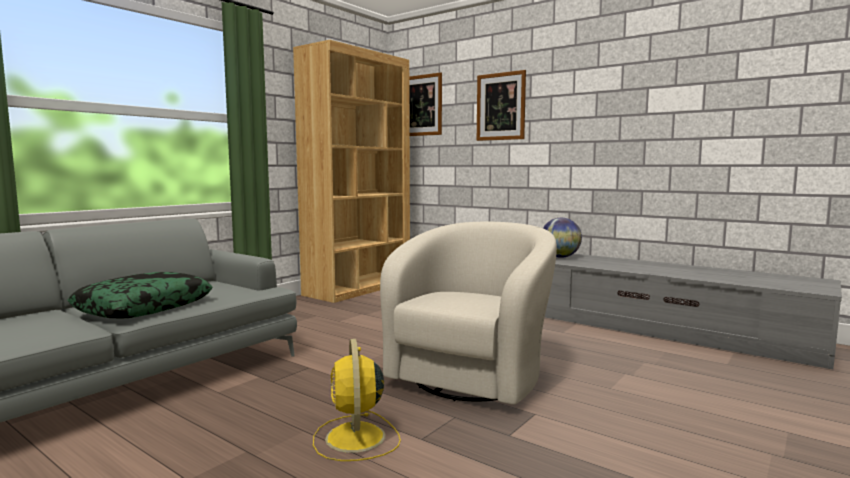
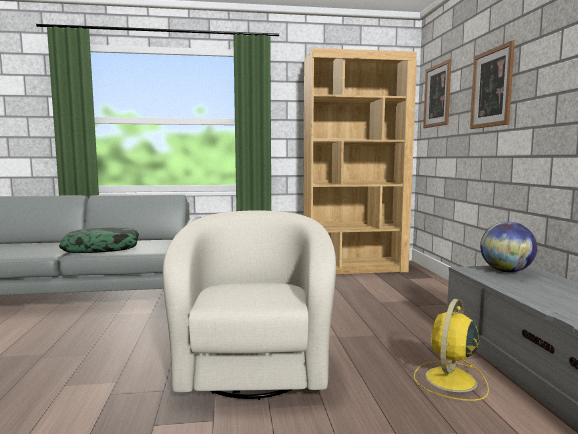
camera: 45 degrees right, 0 degrees up
(355, 439) = (88, 374): yellow fan -> yellow fan (450, 380)
(473, 376) = (254, 366): beige armchair -> beige armchair turned 75 degrees counterclockwise

